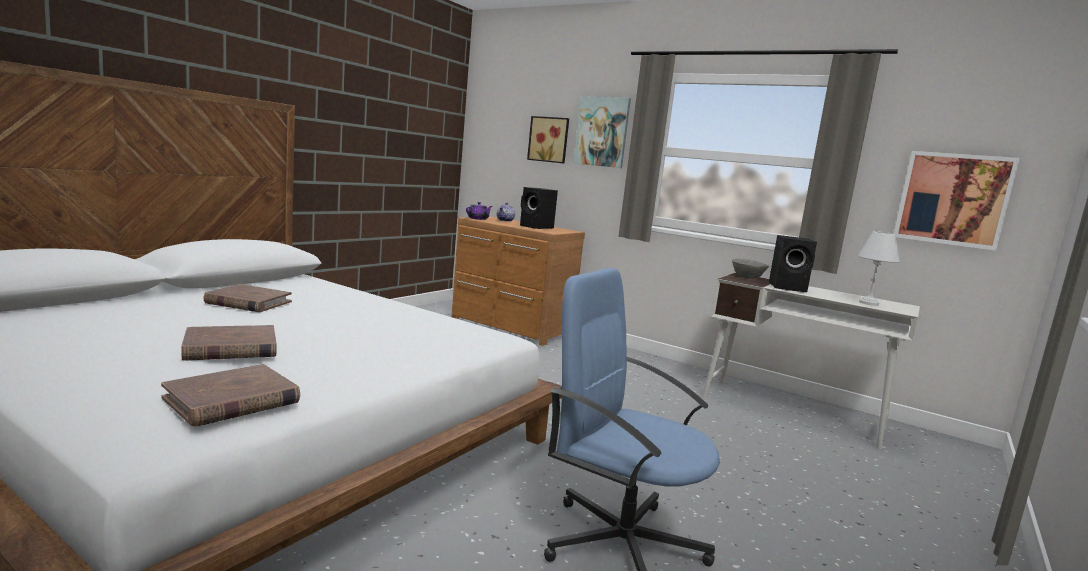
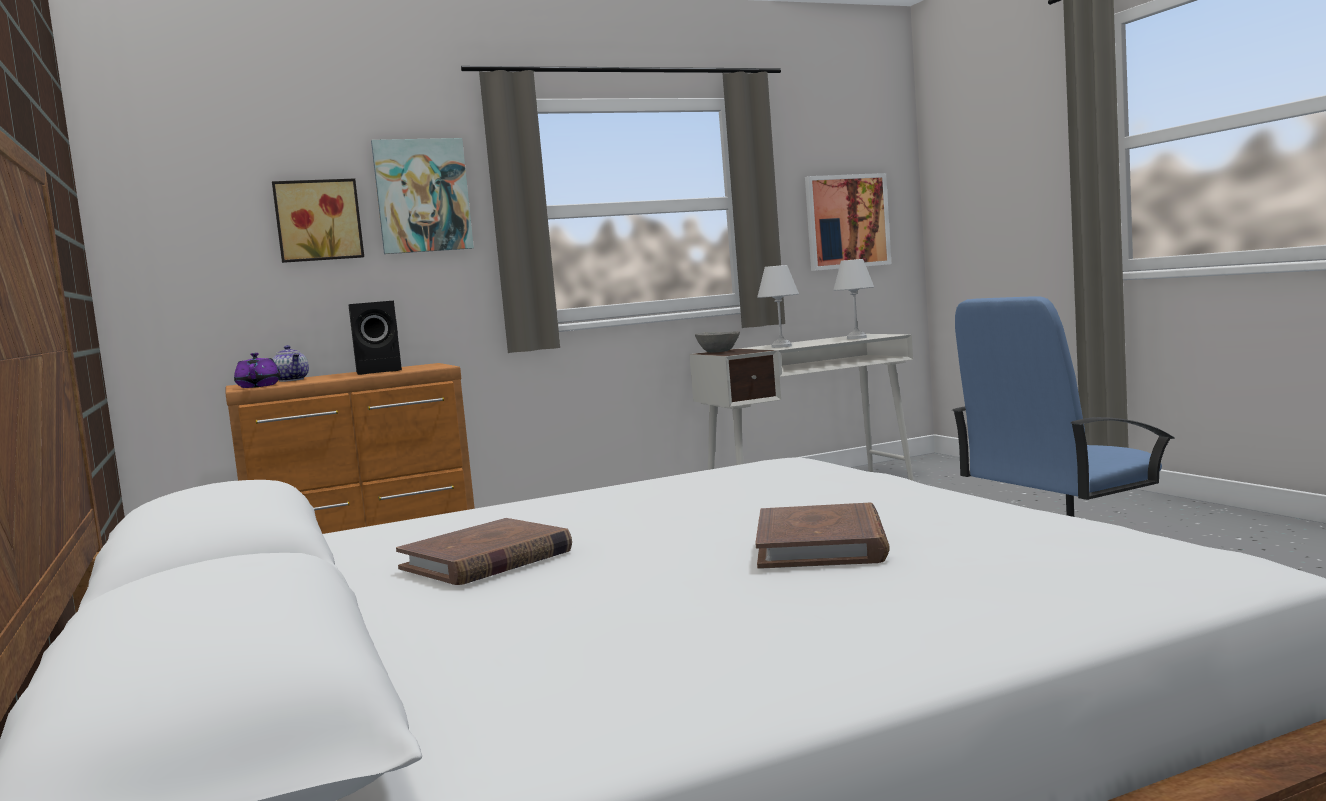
camera: 55 degrees left, 5 degrees down
(232, 400) = (1076, 530): brown book -> none
(789, 287) = (781, 346): black speaker -> white table lamp

